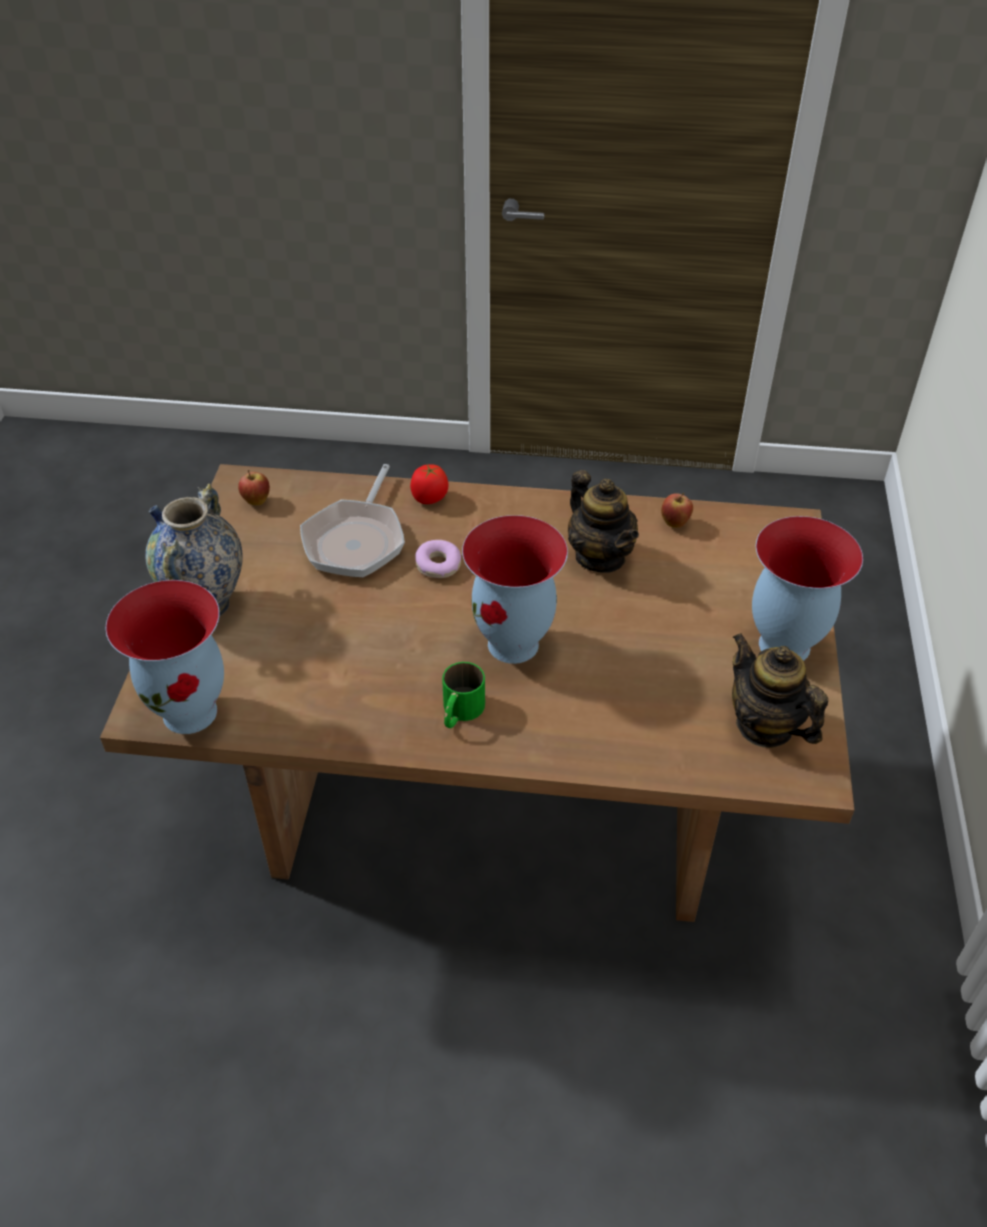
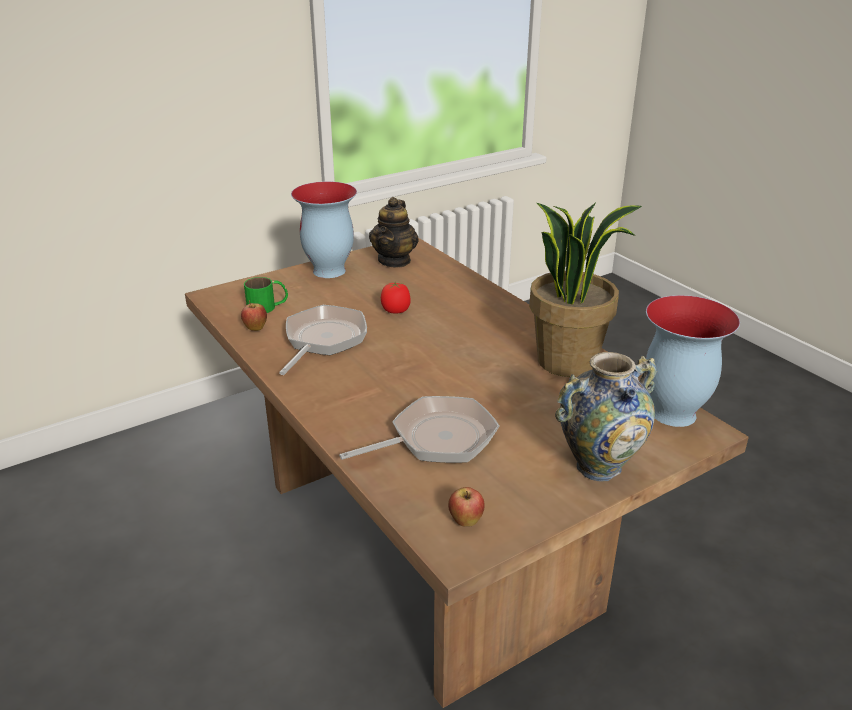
camera: 130 degrees left, 15 degrees down
(355, 708) = (567, 361): none -> potted plant
(429, 498) = (345, 432): tomato -> tomato (396, 311)
(438, 565) = (413, 392): donut -> none
(459, 712) = (515, 330): green mug -> green mug (268, 306)
(515, 644) = (441, 336): vase -> none
(600, 556) = (323, 340): teapot -> frying pan

